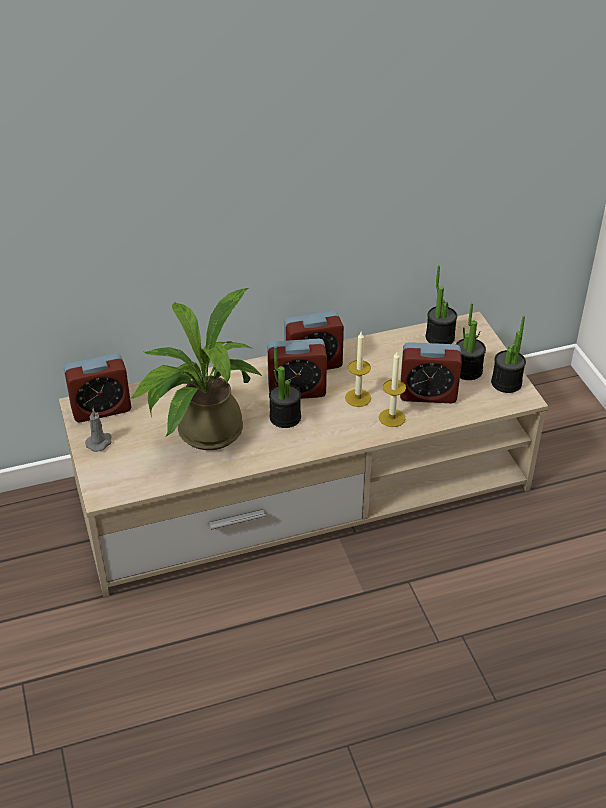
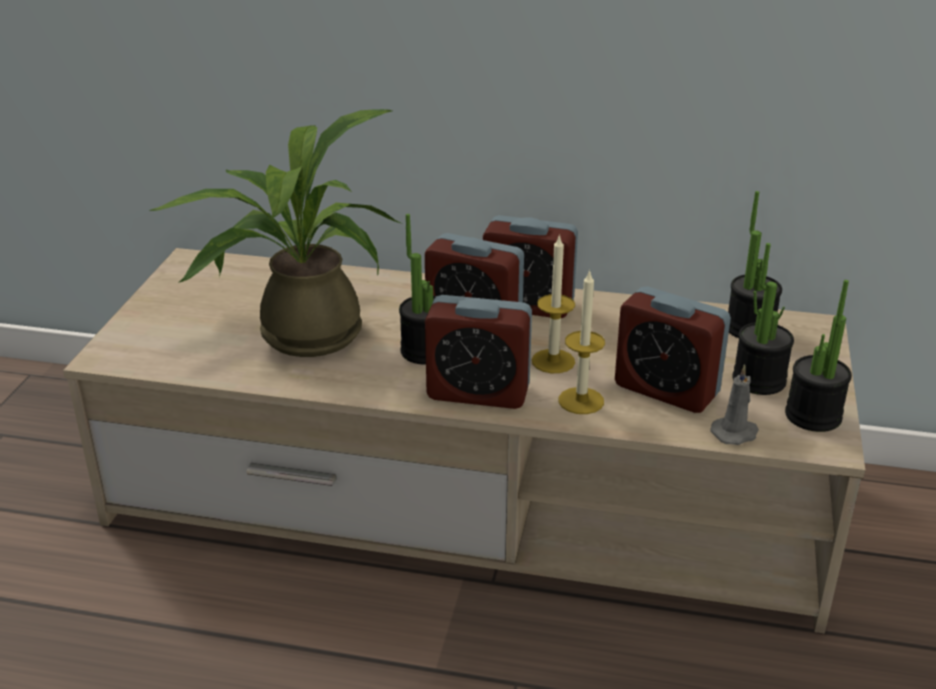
camera: 30 degrees right, 10 degrees down
(99, 442) = (167, 303): grey candle -> grey candle (735, 433)
(101, 409) = (209, 271): alarm clock -> alarm clock (478, 392)

